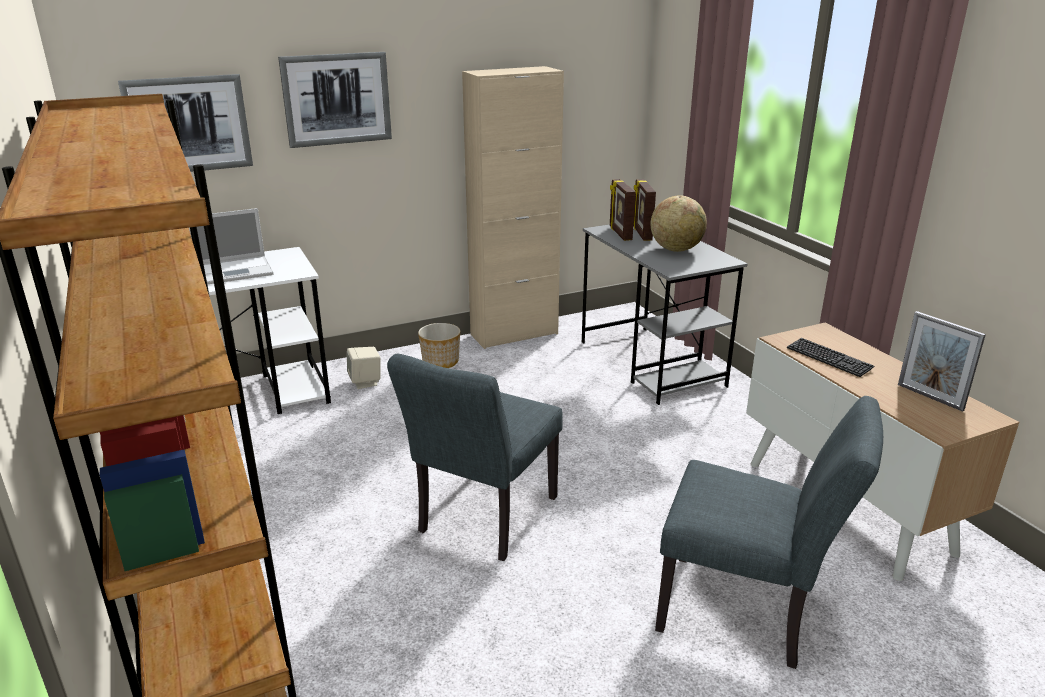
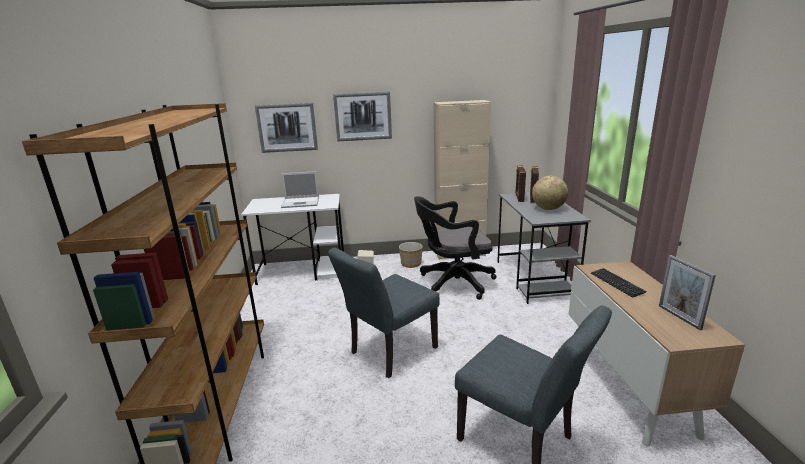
camera: 20 degrees right, 5 degrees down
(528, 387) = (453, 283): none -> black office chair

